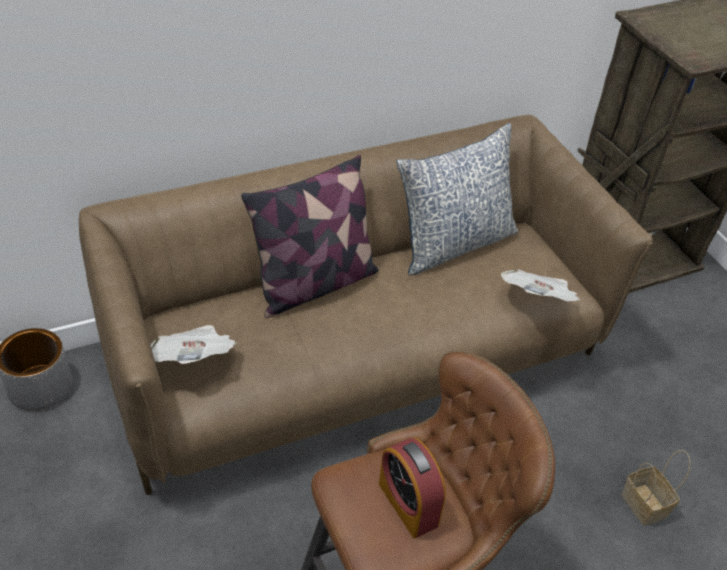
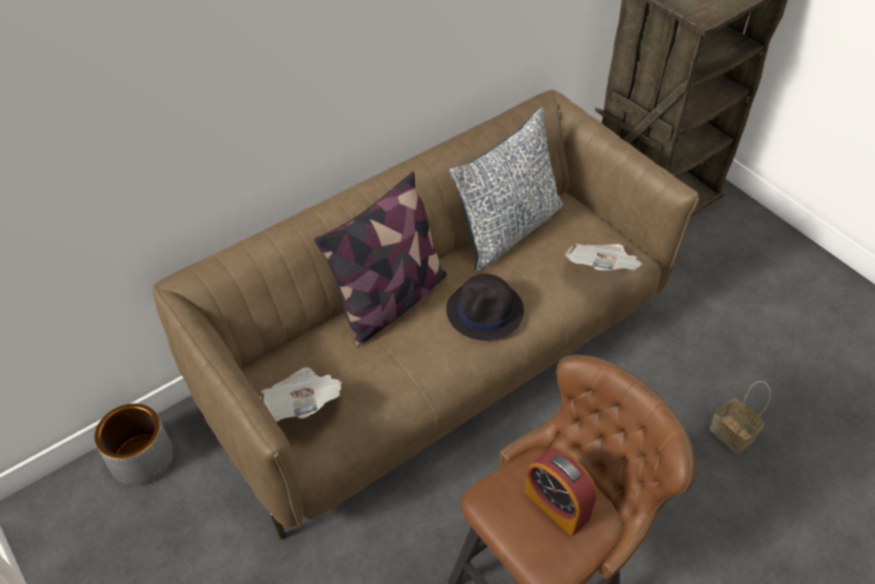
camera: 10 degrees left, 5 degrees up
(405, 312) = (485, 311): none -> black hat

